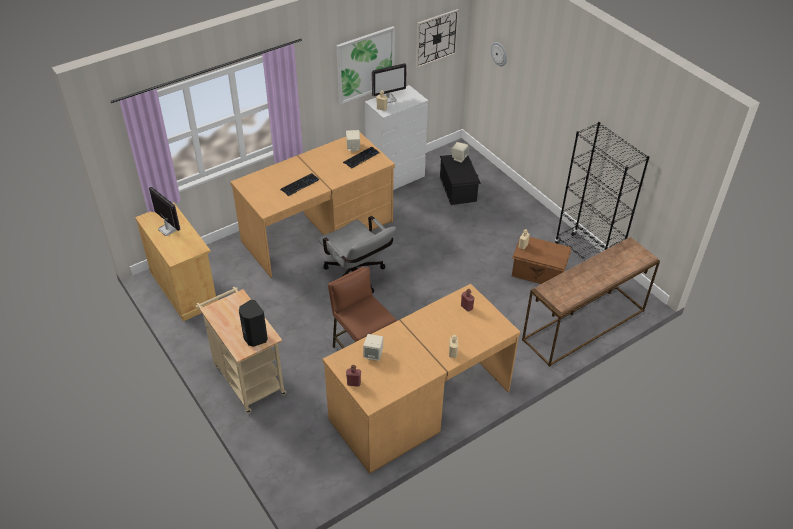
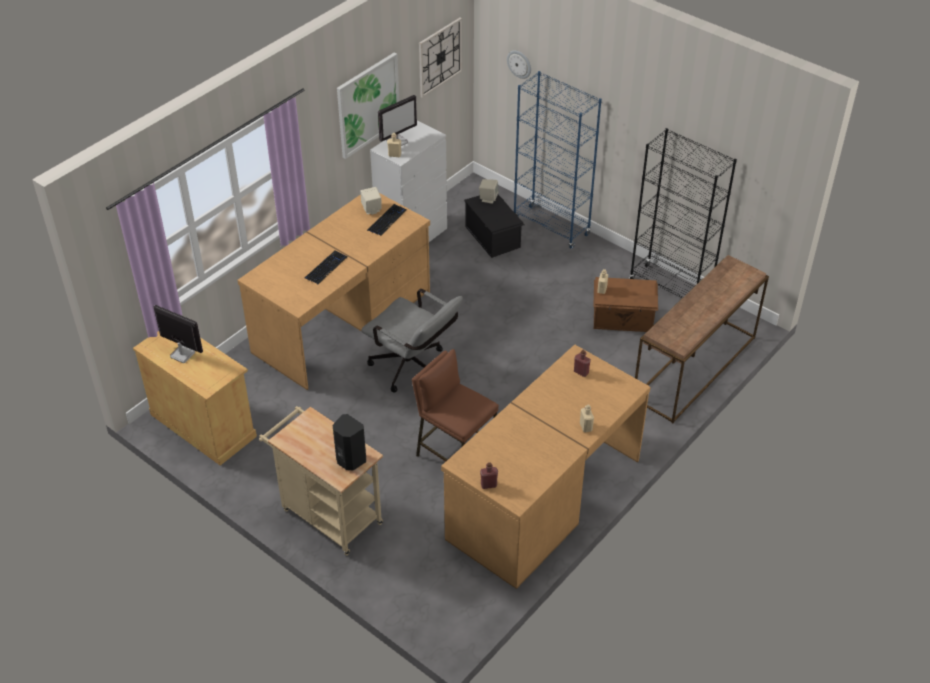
camera: 15 degrees left, 0 degrees up
(373, 354) = (497, 448): beige speaker -> none
(507, 190) = (551, 227): none -> blue bookcase

